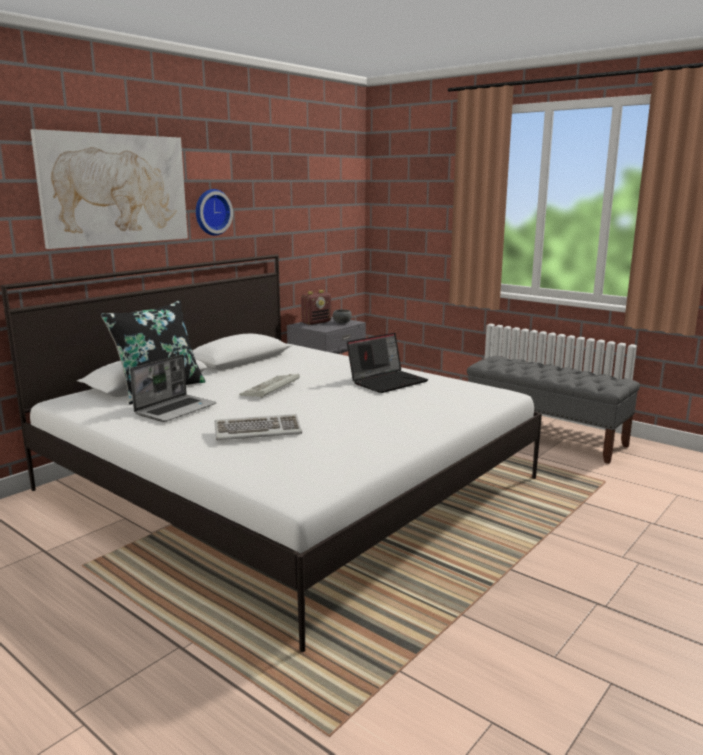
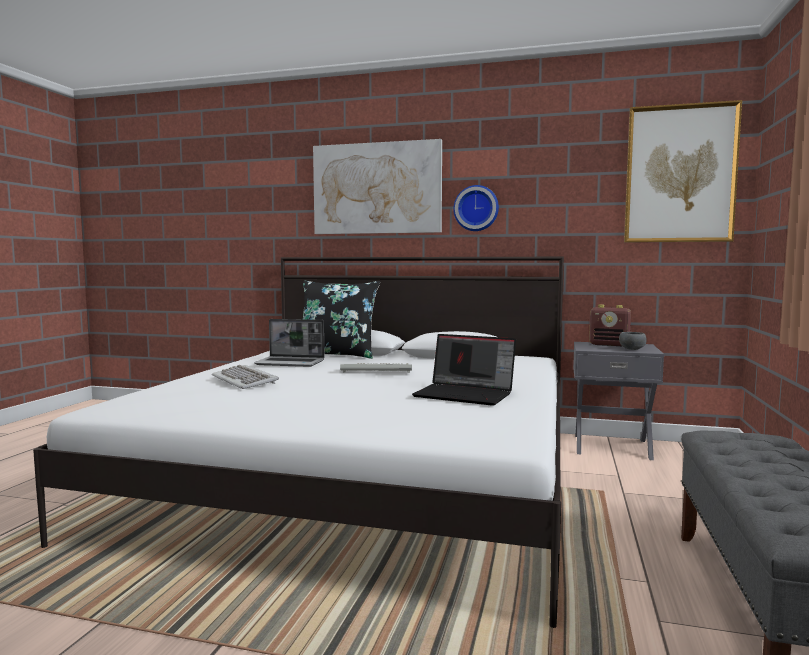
camera: 65 degrees right, 10 degrees down
(334, 184) = (680, 174): none -> picture

